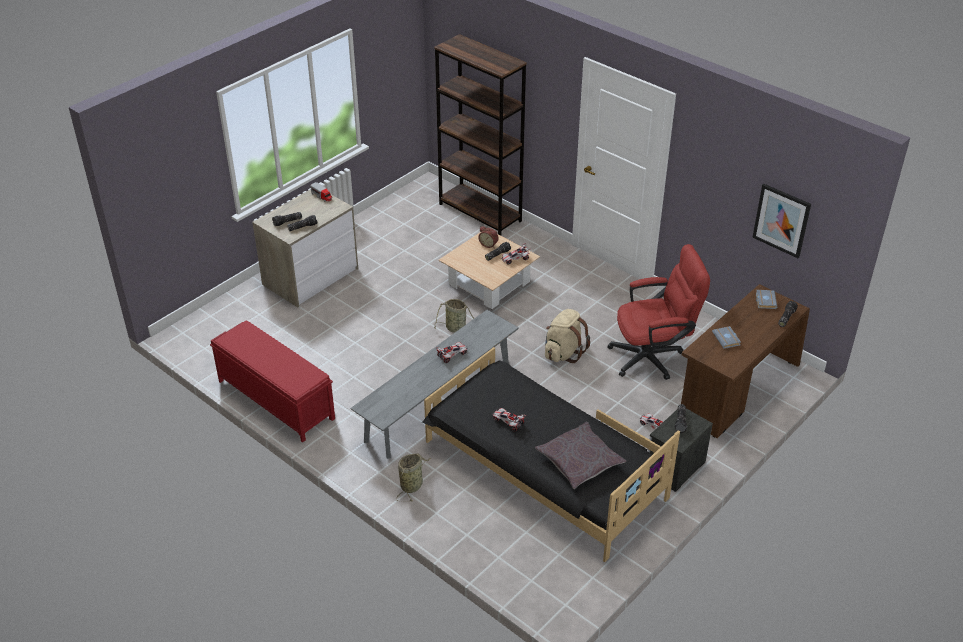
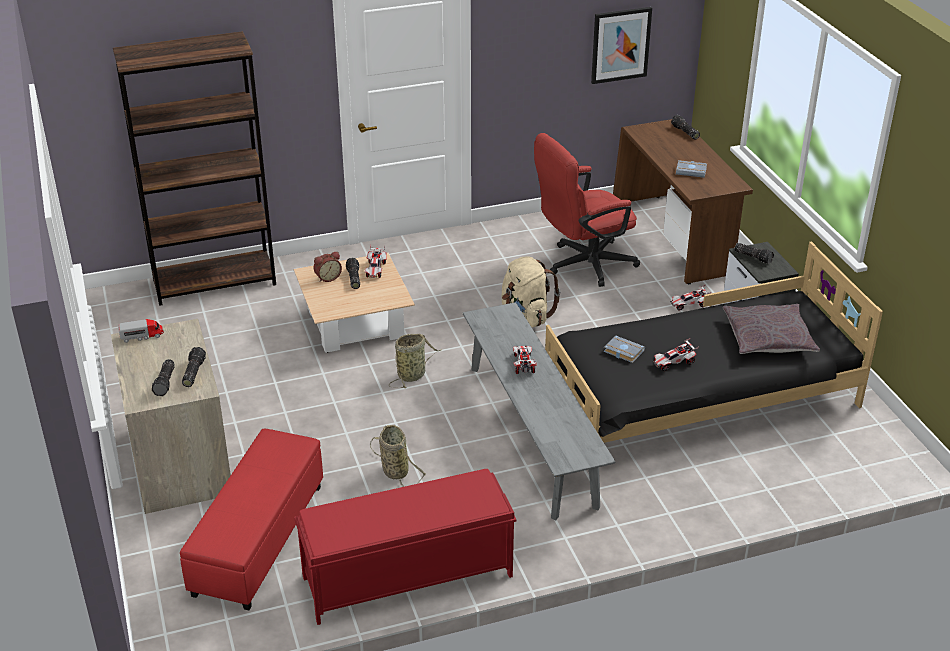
camera: 60 degrees left, 5 degrees down
(269, 332) = (258, 539): none -> red ottoman
(412, 485) = (659, 504): basket -> basket (394, 470)
(653, 356) = (583, 265): red office chair -> red office chair turned 135 degrees counterclockwise
(765, 300) = (650, 133): grey book -> grey book (622, 352)

